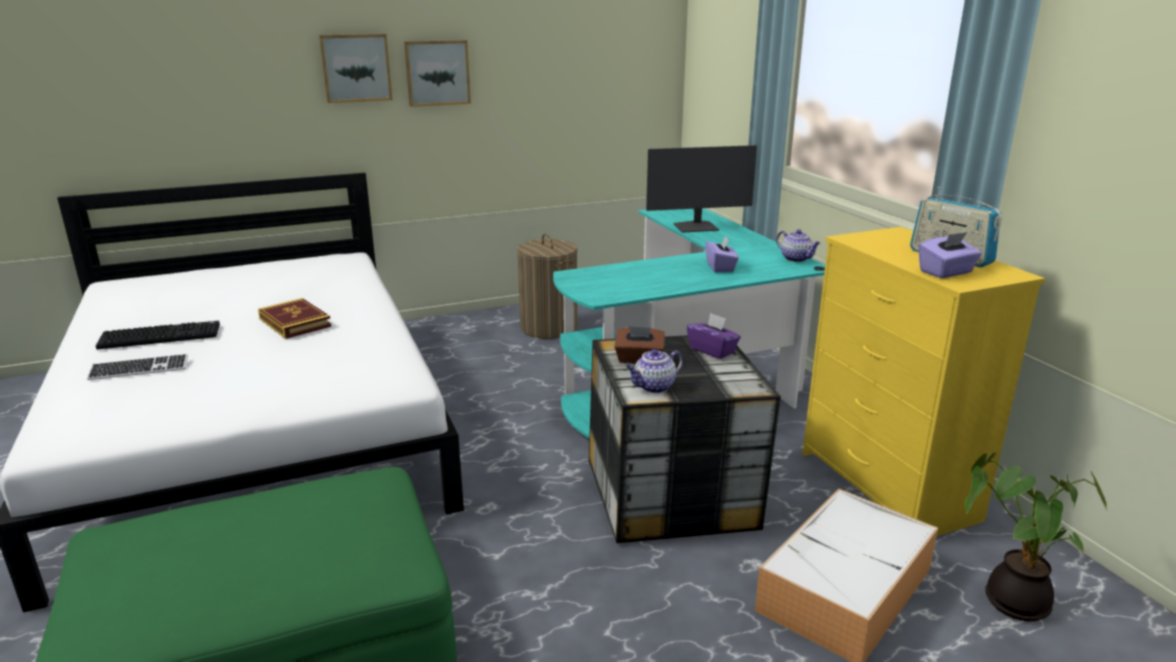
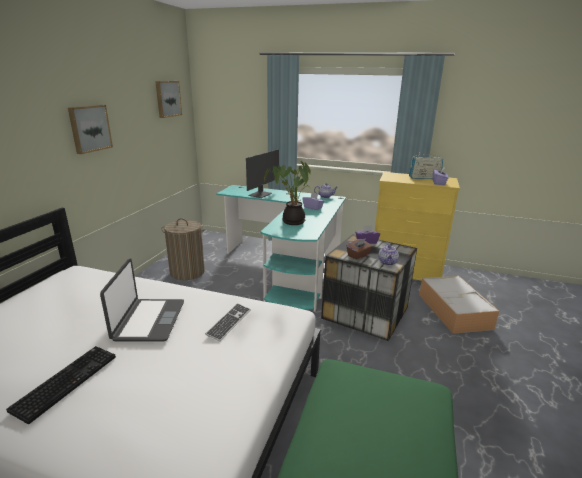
camera: 50 degrees left, 0 degrees up
(139, 369) = (113, 409): keyboard -> keyboard (229, 322)
(295, 322) = (148, 320): book -> laptop
(356, 68) = (39, 130): picture -> picture (167, 98)
(1011, 600) = (479, 289): potted plant -> potted plant (291, 221)

